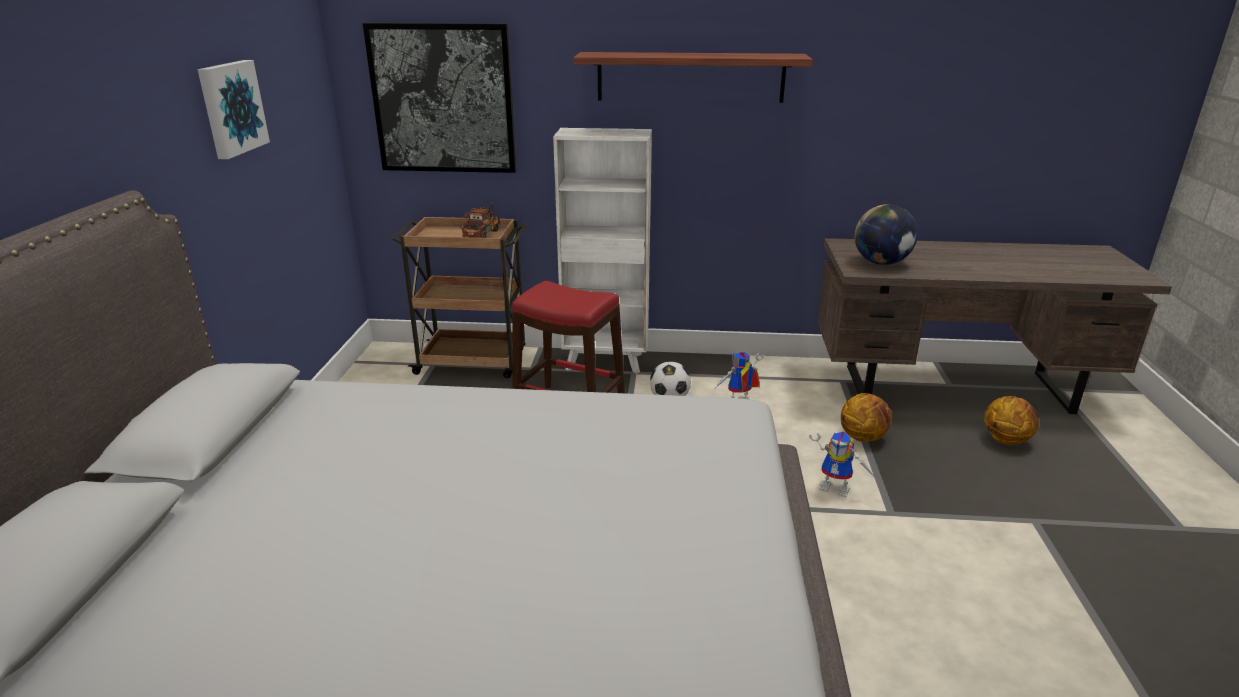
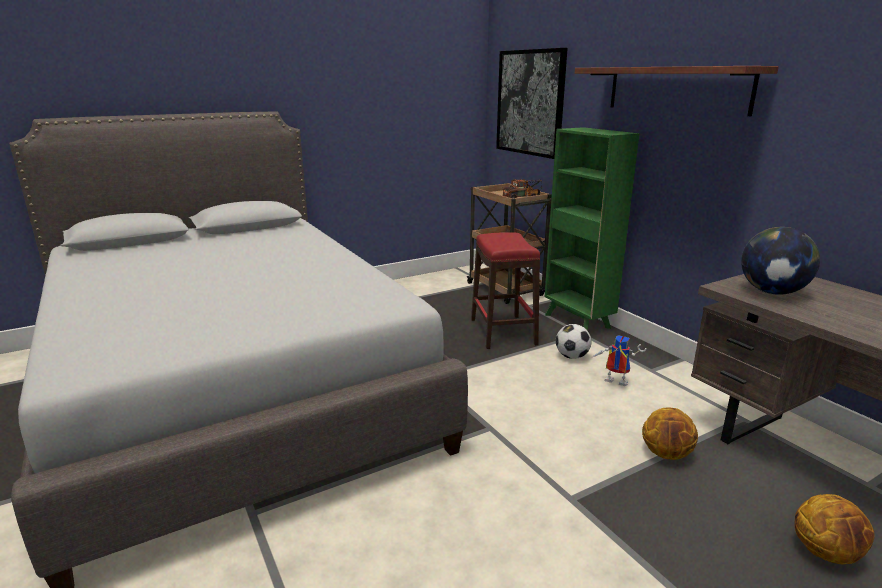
camera: 55 degrees right, 5 degrees down
(231, 108) = (378, 88): picture -> none
(606, 362) = (578, 322): white bookcase -> green bookcase
(837, 488) = (568, 460): toy robot -> none

